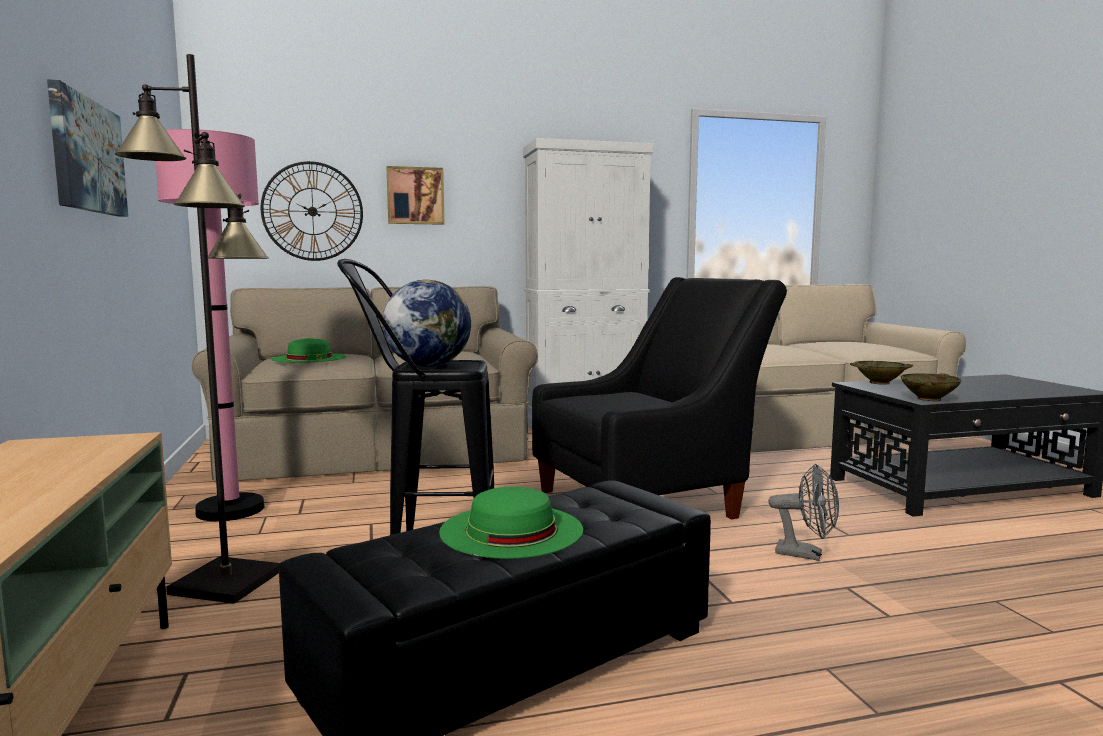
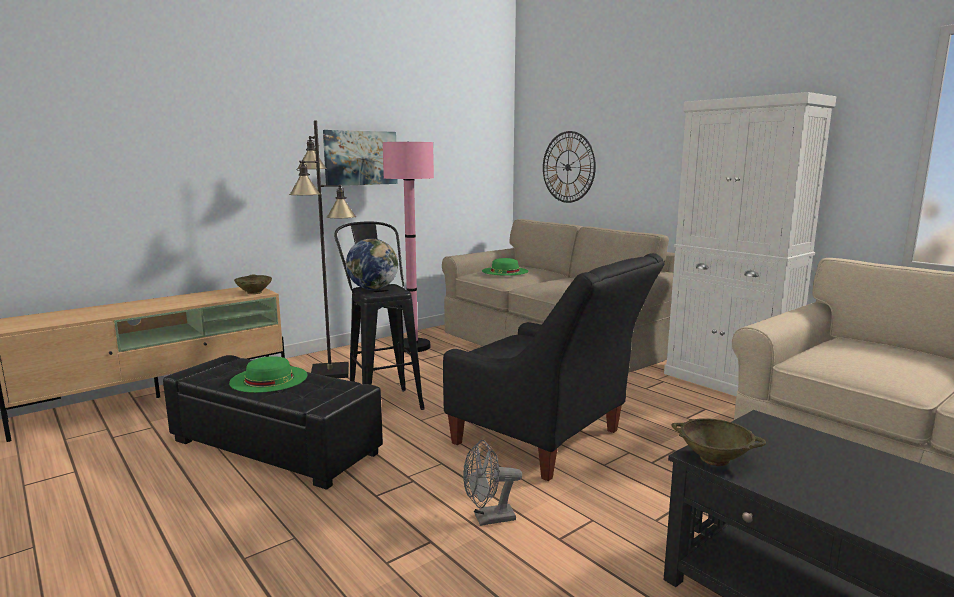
camera: 65 degrees right, 5 degrees up
(415, 196) = (629, 154): picture -> none
(806, 554) = (488, 519): grey fan -> grey fan turned 75 degrees clockwise
(879, 383) = (798, 433): beige bowl -> beige bowl (254, 292)

